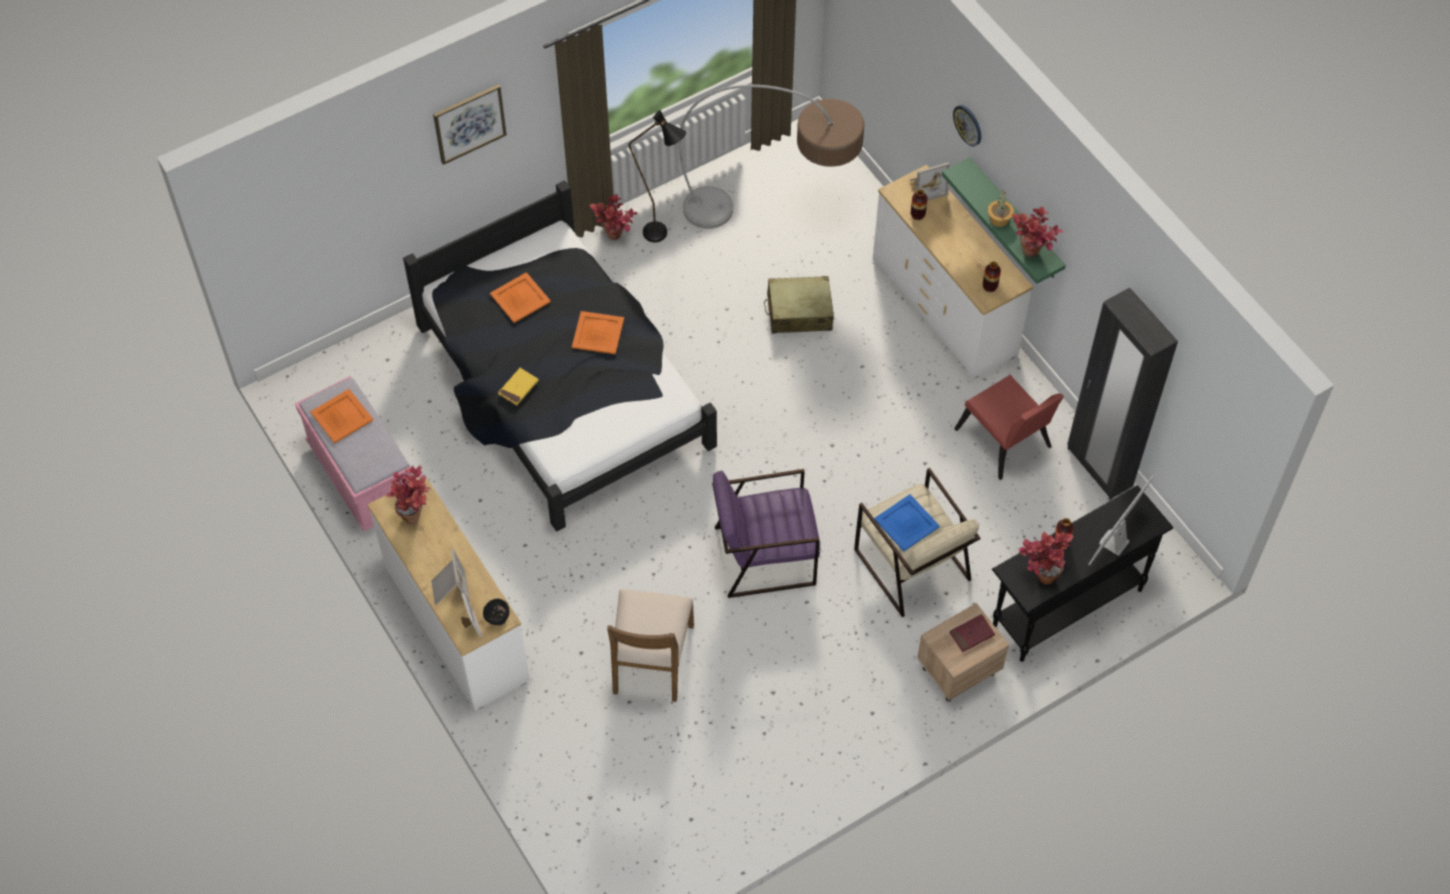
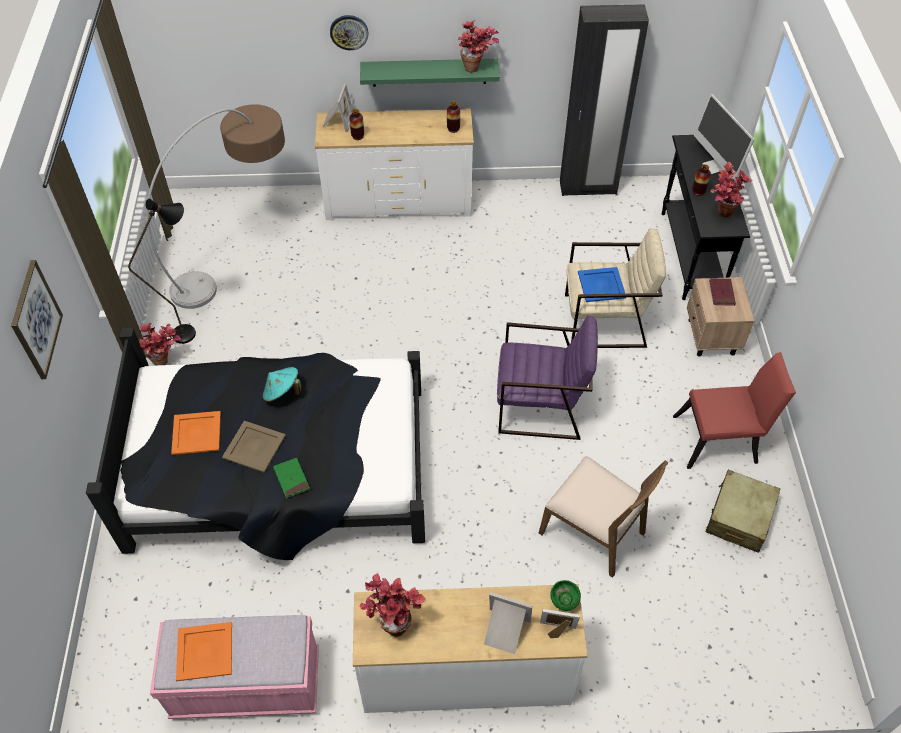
camera: 60 degrees left, 5 degrees down
(497, 619) = (564, 603): black bowl -> green bowl
(518, 388) = (291, 479): yellow book -> green book
(531, 344) = (253, 447): none -> beige tray
(597, 333) = (282, 393): orange tray -> turquoise hat
(764, 555) = (540, 406): purple armchair -> purple armchair turned 105 degrees counterclockwise
(799, 312) = (336, 282): beige suitcase -> beige suitcase (739, 517)
(998, 219) = (429, 71): potted plant -> none
(1005, 443) = (536, 224): red chair -> red chair (721, 440)

